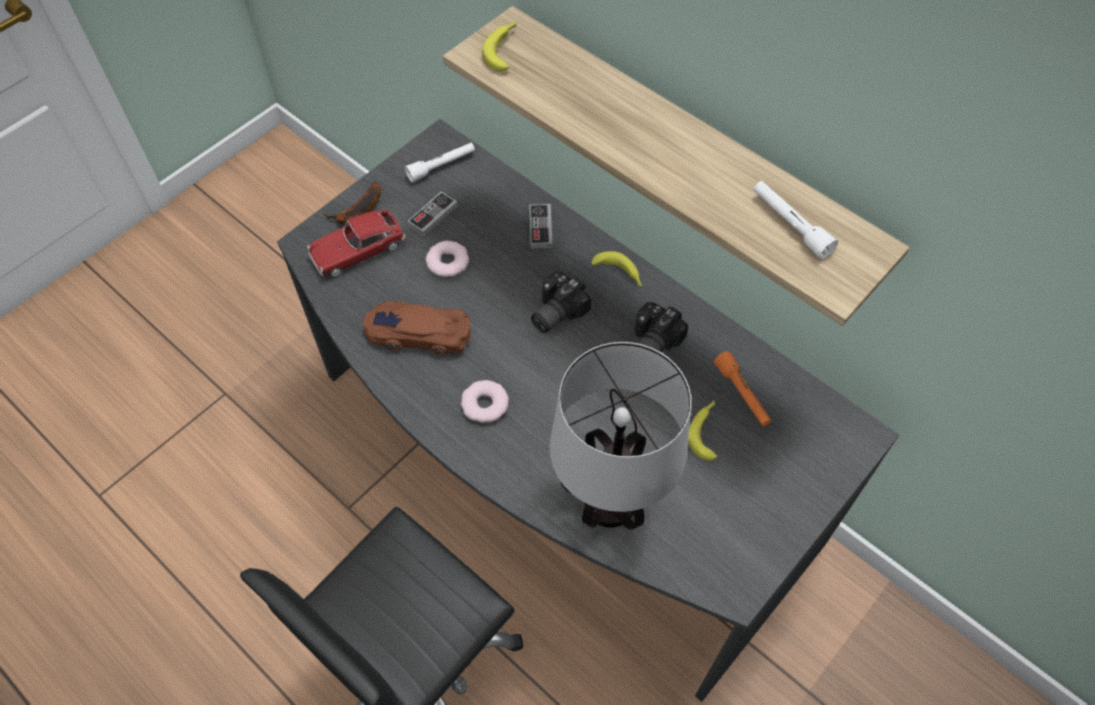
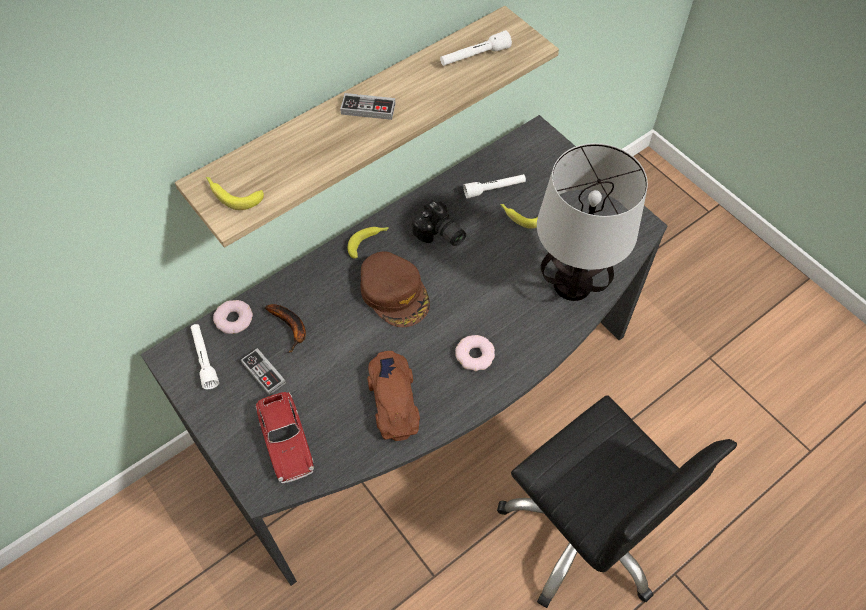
camera: 80 degrees left, 0 degrees up
(358, 212) = (238, 438): banana -> banana (291, 328)
(418, 333) = (393, 398): brown toy car -> brown toy car turned 150 degrees clockwise
(447, 262) = (321, 366): donut -> donut (233, 319)
(540, 228) = (304, 290): game controller -> game controller (368, 109)
(554, 312) = (395, 293): camera -> brown cap
(742, 394) = (494, 189): orange flashlight -> white flashlight

